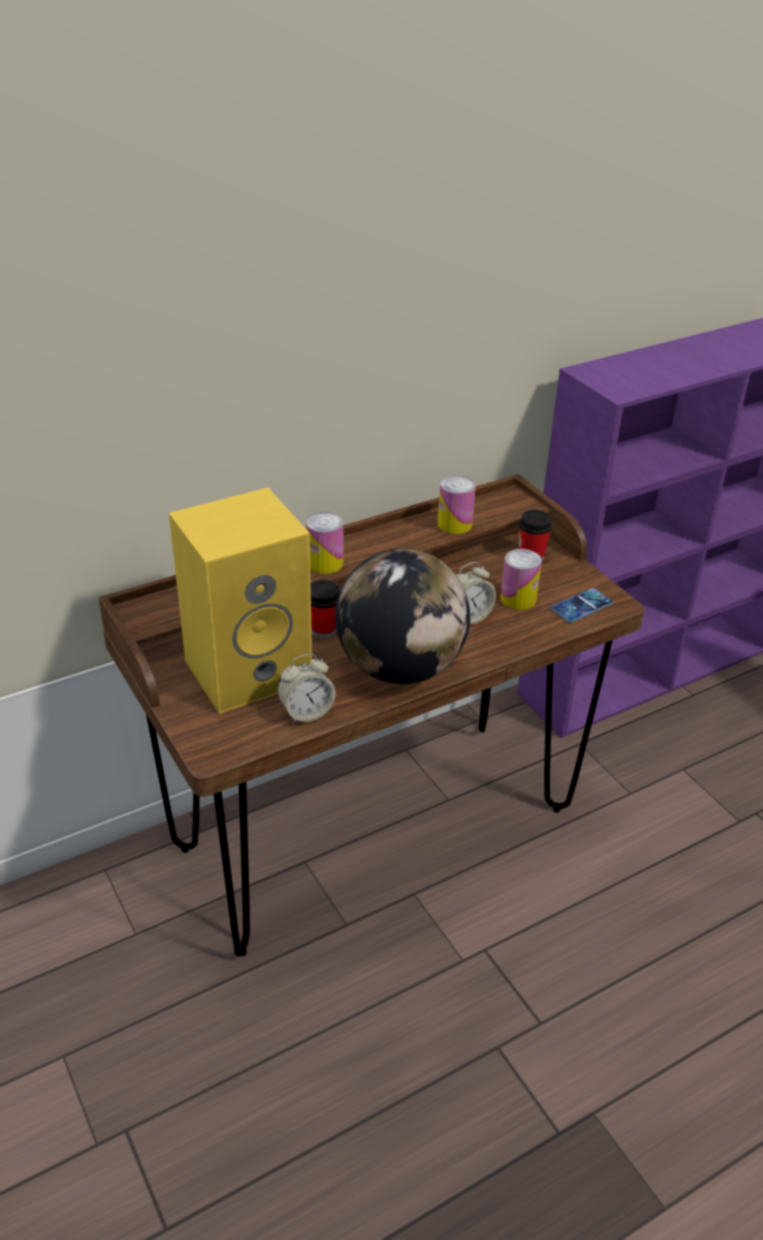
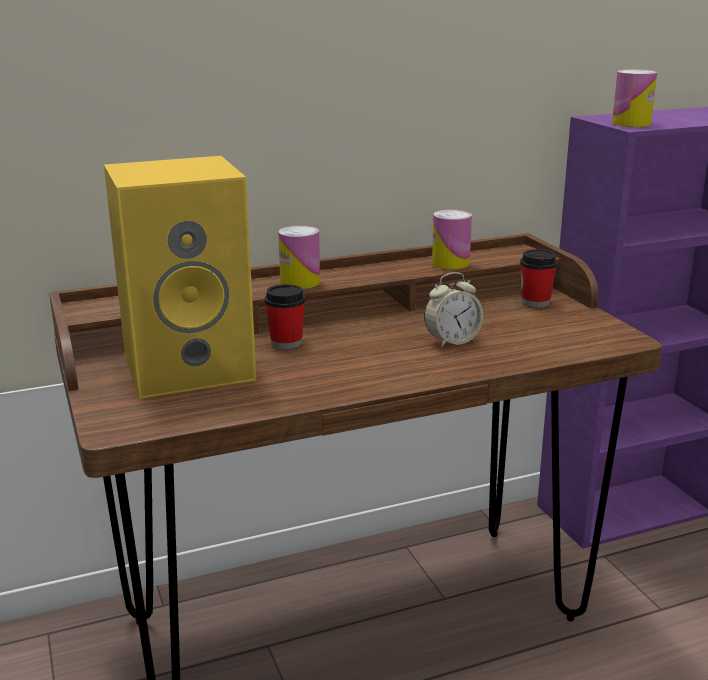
camera: 10 degrees right, 15 degrees down
(306, 712) = (238, 403): alarm clock -> none
(400, 668) = (361, 375): globe -> none
(518, 598) = (513, 331): can -> can (631, 123)
(581, 606) = (586, 339): phone -> none

